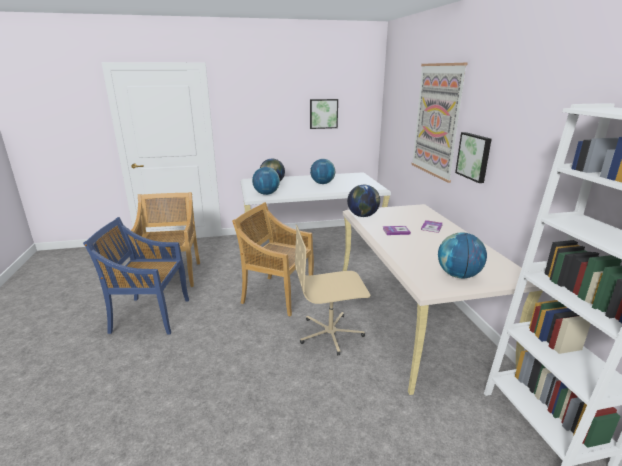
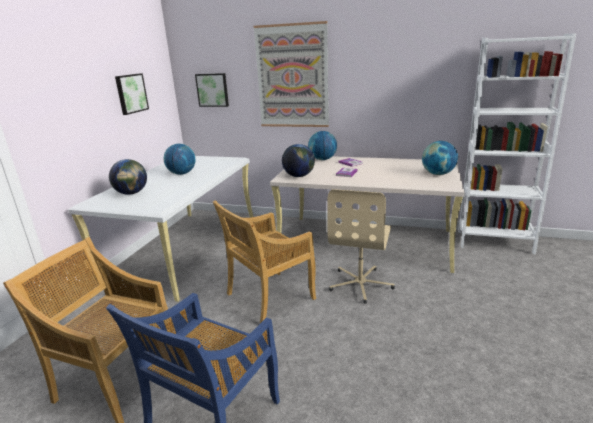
camera: 60 degrees left, 0 degrees up
(266, 194) = (165, 201): globe -> globe (322, 159)
(474, 156) = (356, 97): picture -> picture (212, 90)

